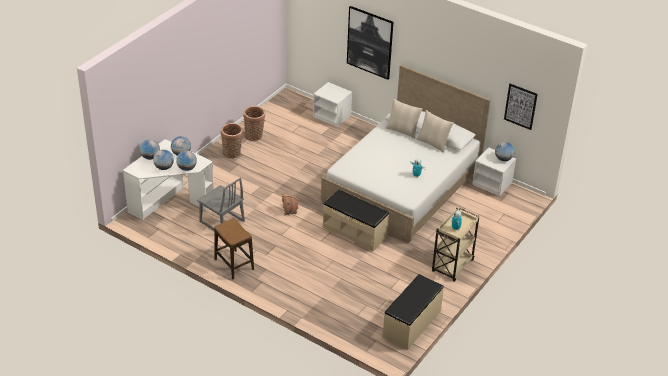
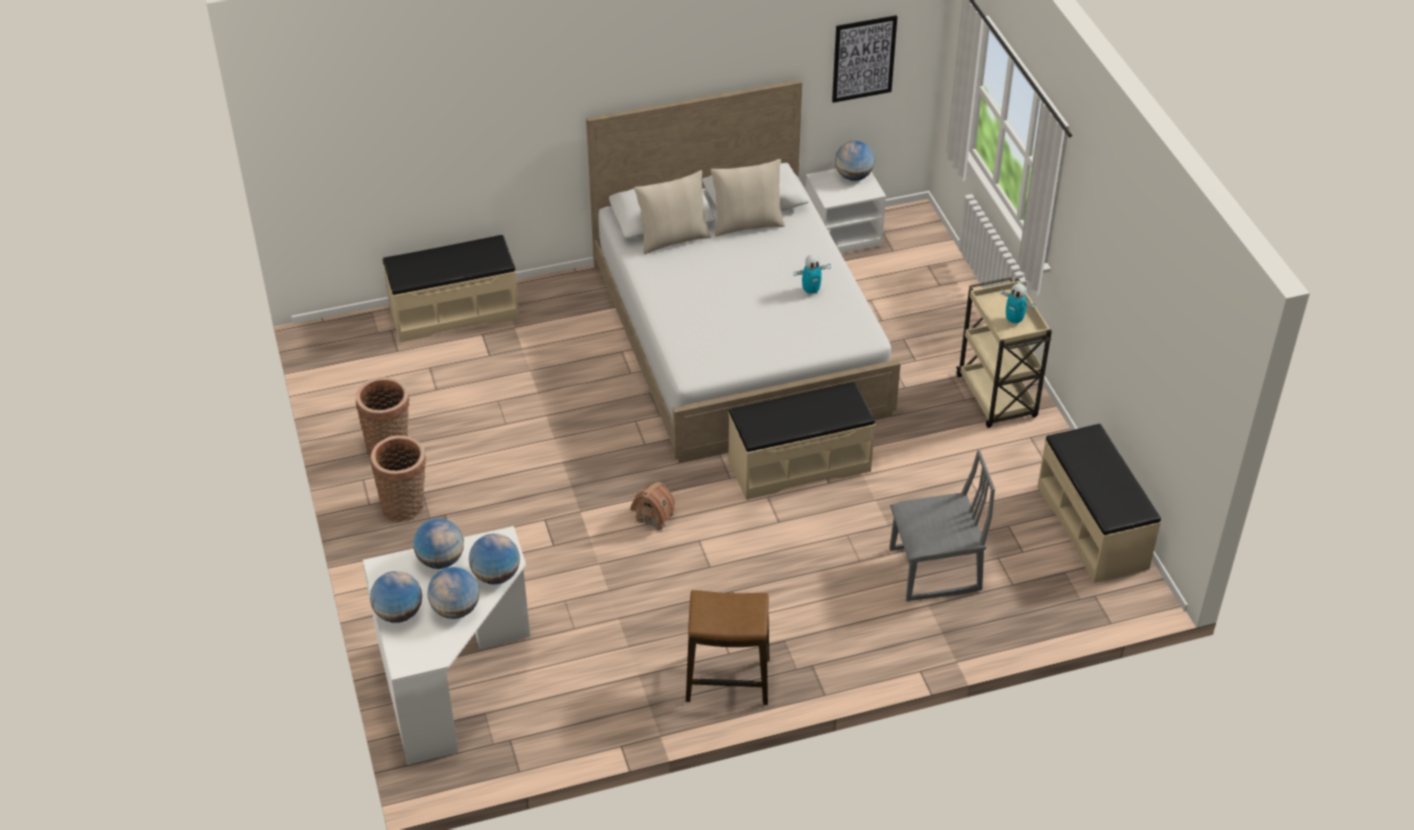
camera: 50 degrees left, 5 degrees up
(221, 222) = (588, 632): grey chair -> grey chair (935, 571)
(332, 116) = (454, 313): white nightstand -> beige bench
(370, 42) = (500, 111): picture -> none

